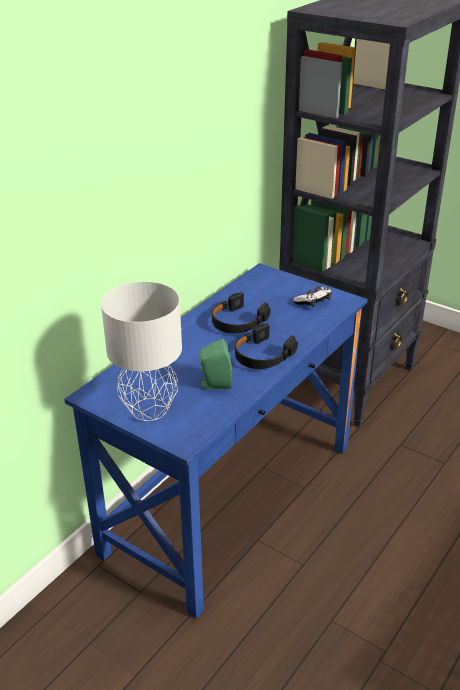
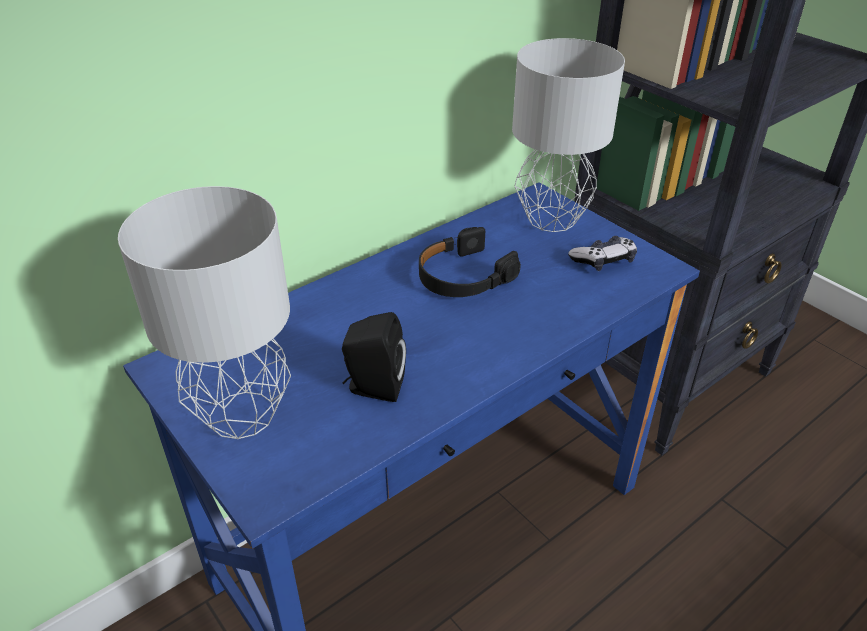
camera: 15 degrees right, 5 degrees up
(214, 384) = (373, 387): green speaker -> black speaker
(262, 355) = (478, 346): black headphones -> none
(274, 283) = (550, 218): none -> grey table lamp

